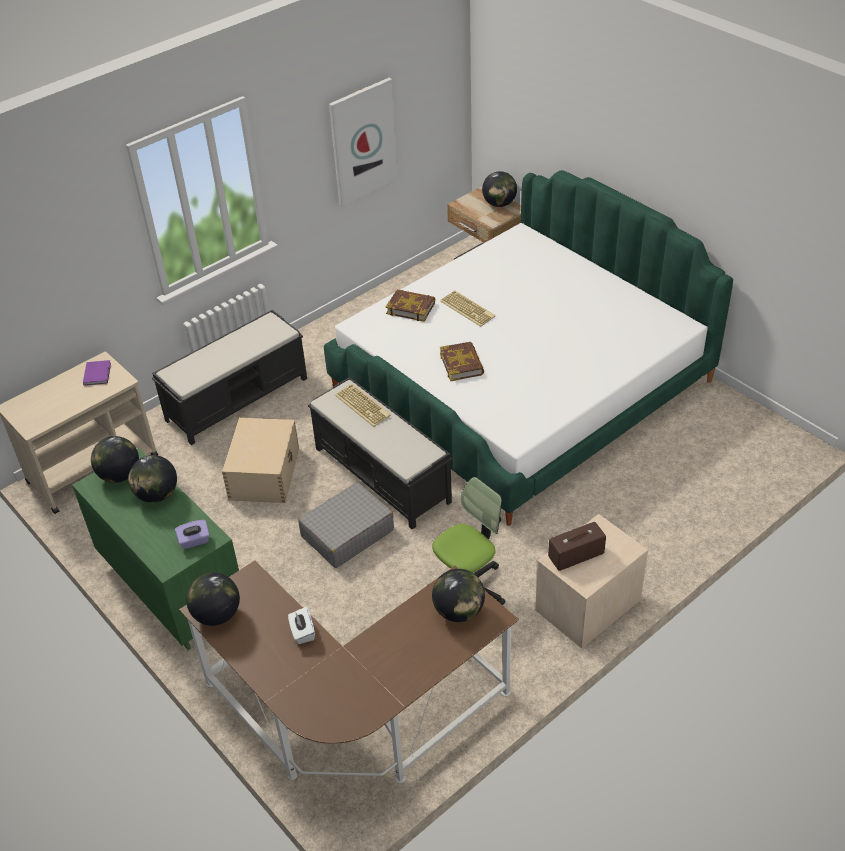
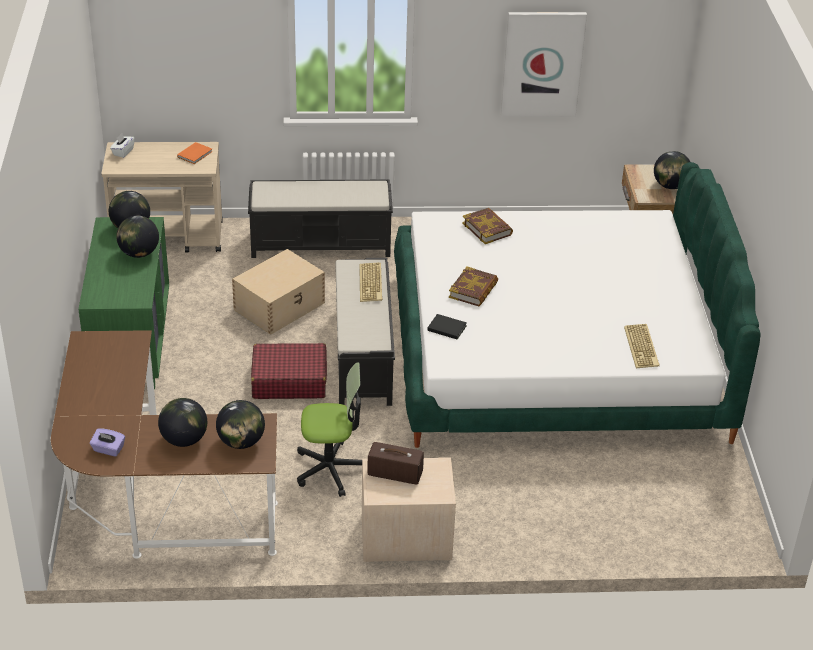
camera: 35 degrees right, 5 degrees down
(98, 373) = (195, 154): purple book -> orange book
(194, 541) = (127, 295): purple tissue box -> purple tissue box (108, 449)
(217, 615) = (88, 348): globe -> globe (184, 440)
(302, 632) = (126, 391): white tissue box -> white tissue box (123, 152)
(347, 533) = (289, 381): grey suitcase -> red suitcase
(468, 309) = (533, 253): keyboard -> keyboard (642, 347)
(479, 407) = (446, 327): none -> black book

